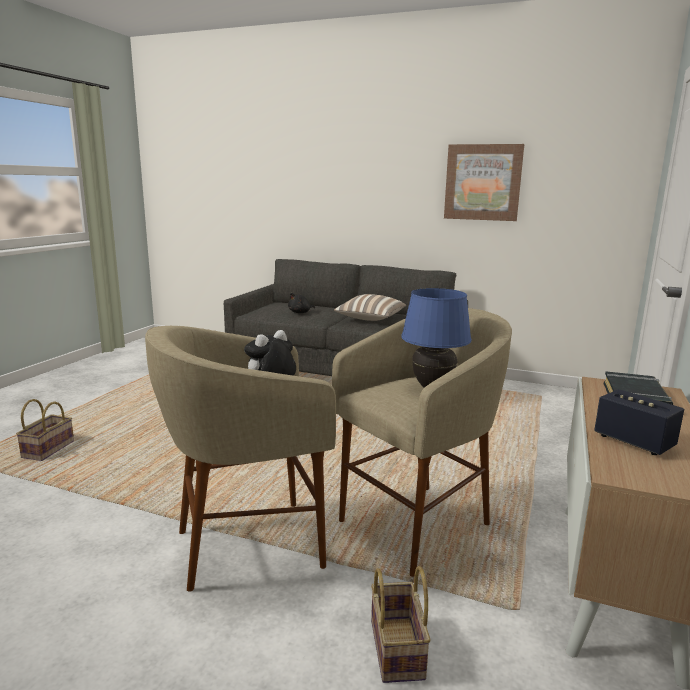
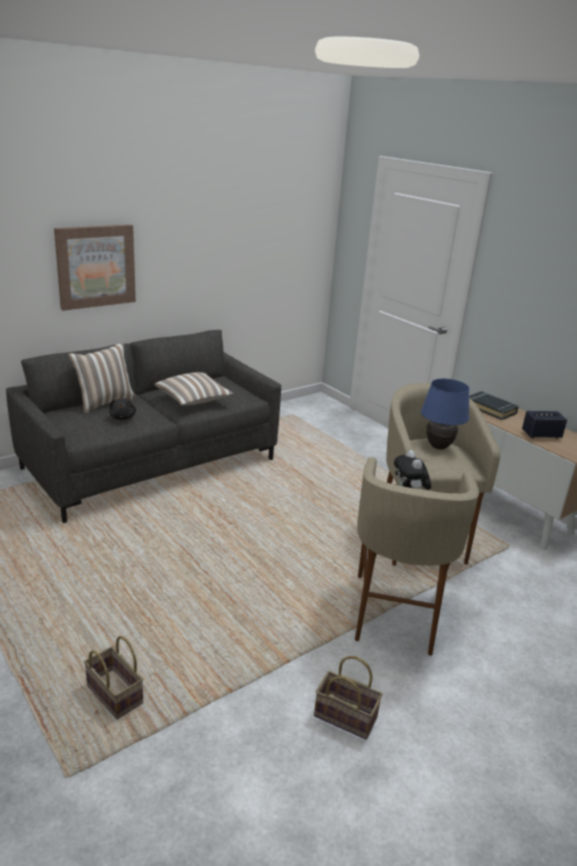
camera: 60 degrees left, 10 degrees up
(315, 305) = (104, 402): none -> pillow
(399, 650) = (521, 595): basket -> basket (347, 716)
(483, 182) = (223, 238): picture -> picture (95, 266)

